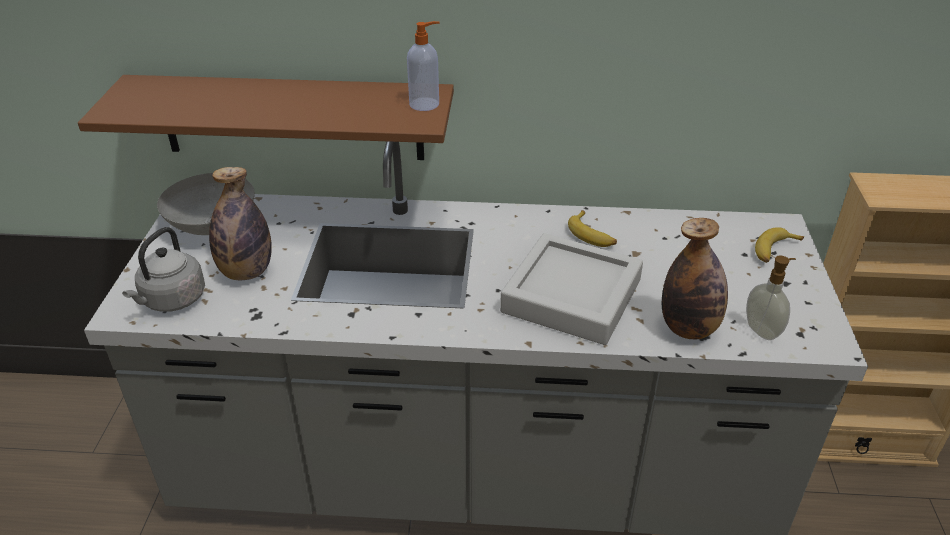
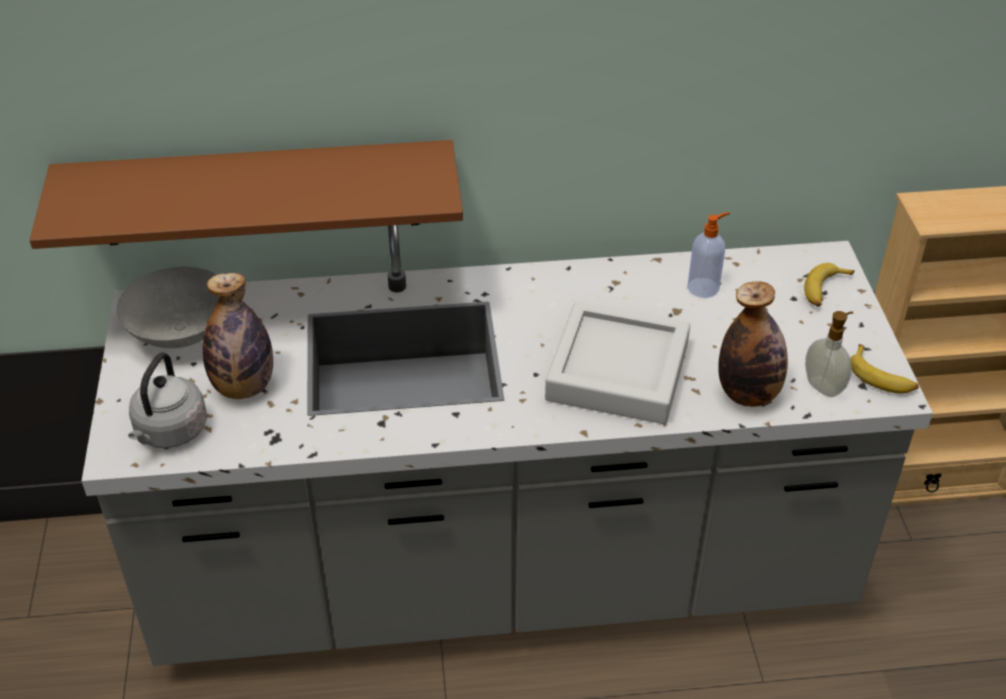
camera: 10 degrees left, 5 degrees up
(425, 104) = (430, 172): soap dispenser -> soap dispenser (704, 287)
(592, 235) = (624, 294): banana -> banana (881, 377)

